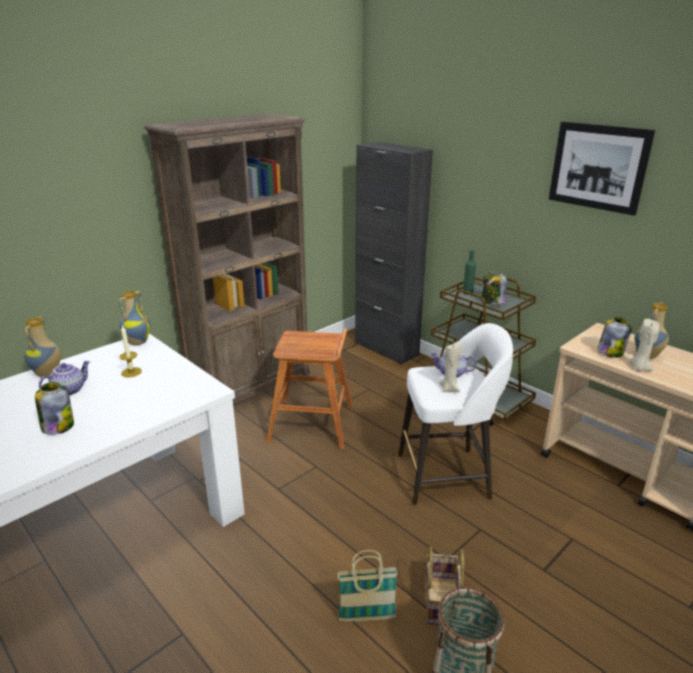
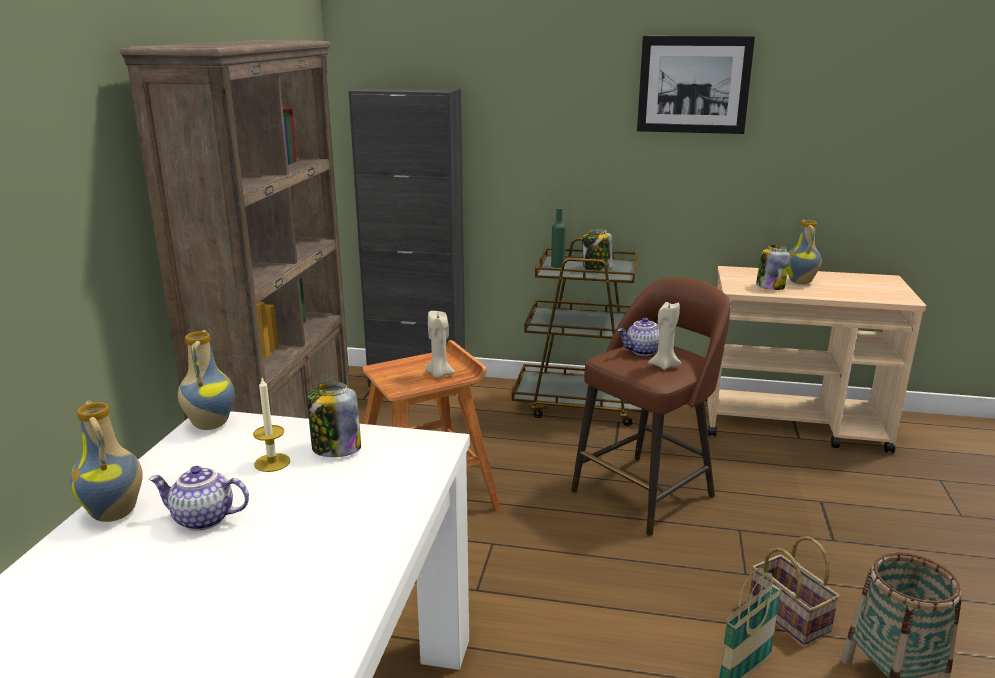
camera: 35 degrees left, 5 degrees down
(58, 426) = (275, 570): jar -> jar (335, 448)
(69, 390) = (202, 519): teapot -> teapot turned 90 degrees counterclockwise
(446, 475) = (646, 492): white stool -> brown stool
(639, 368) = (812, 293): beige candle -> beige candle (439, 374)

